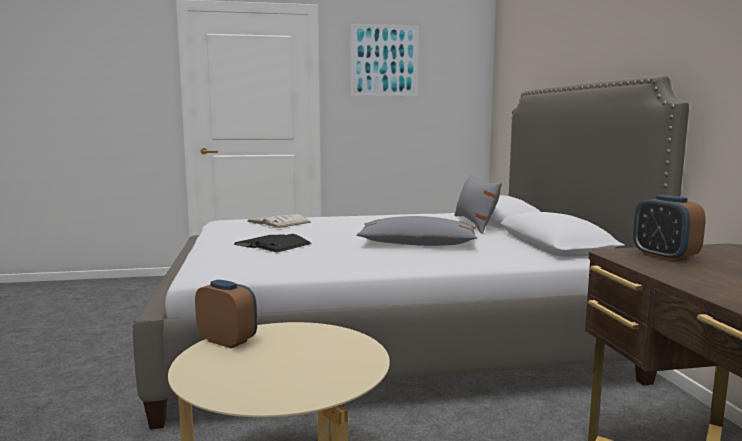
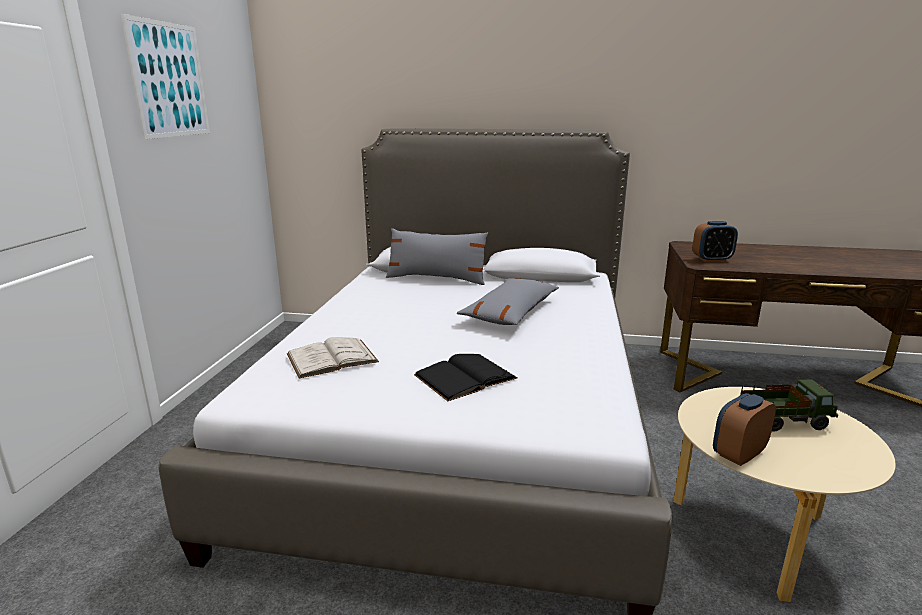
camera: 70 degrees left, 10 degrees up
(305, 362) = (783, 421): none -> toy truck

